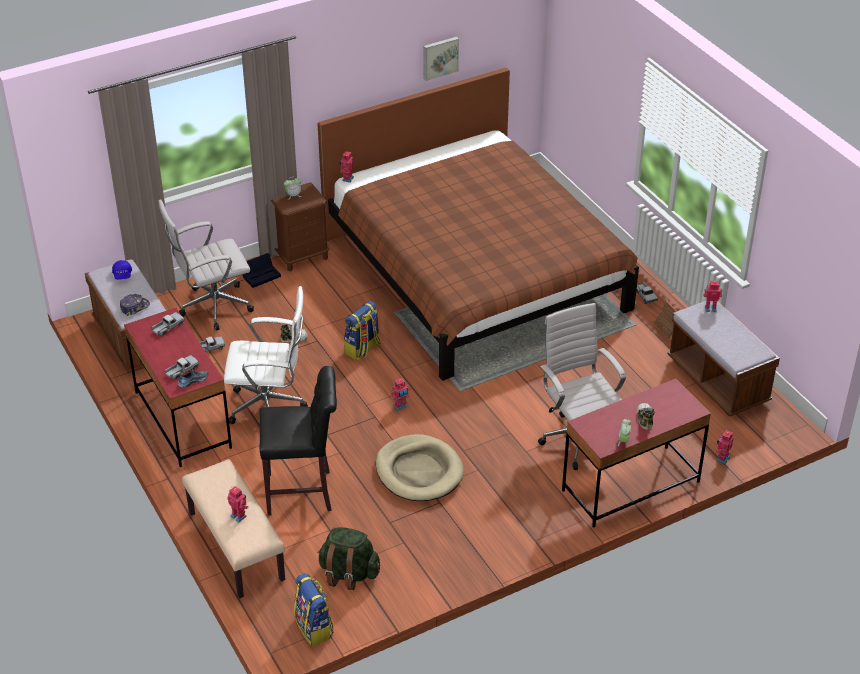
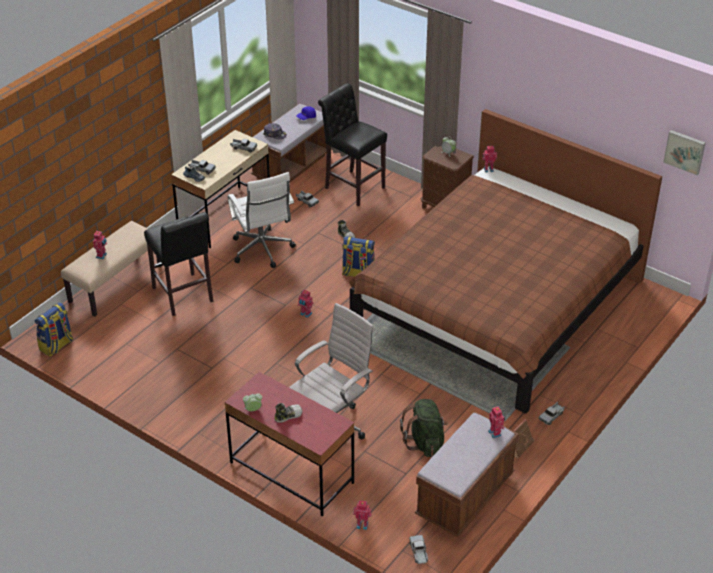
camera: 65 degrees right, 0 degrees up
(182, 420) = (225, 216): red desk -> beige desk
(212, 307) = (352, 187): white office chair -> black stool
(261, 275) = (406, 196): black storage box -> none
(348, 574) = (115, 345): green backpack -> green backpack (425, 442)
(419, 471) = (239, 346): beige dog bed -> none
(440, 57) = (602, 125): picture -> picture (685, 151)
(772, 432) = (419, 552): none -> toy truck

